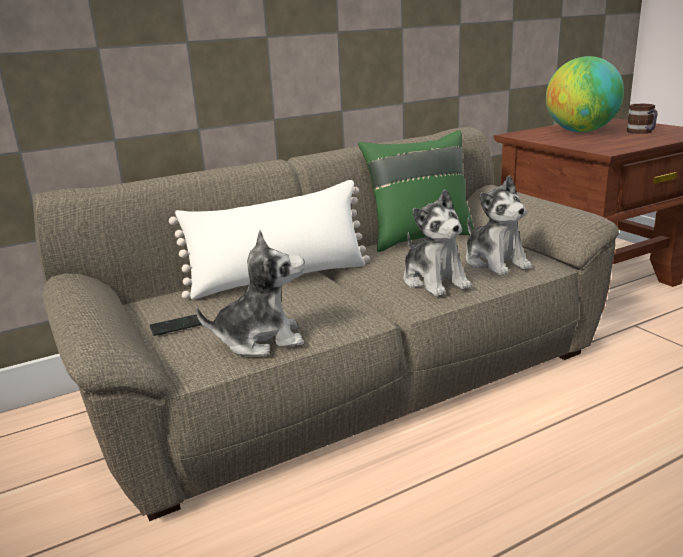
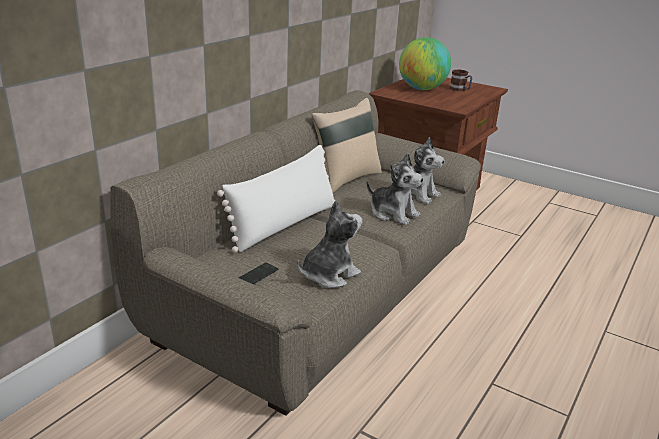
camera: 30 degrees left, 5 degrees up
(418, 238) = (345, 178): green pillow -> beige pillow

